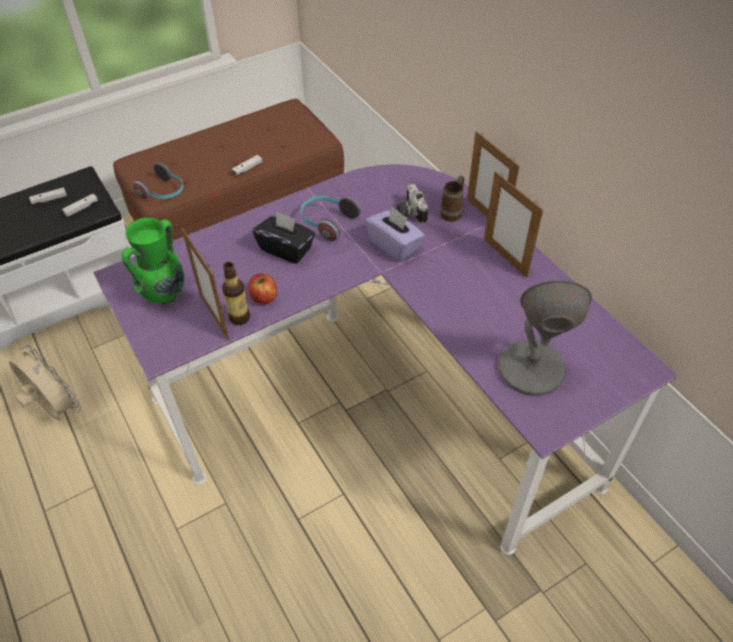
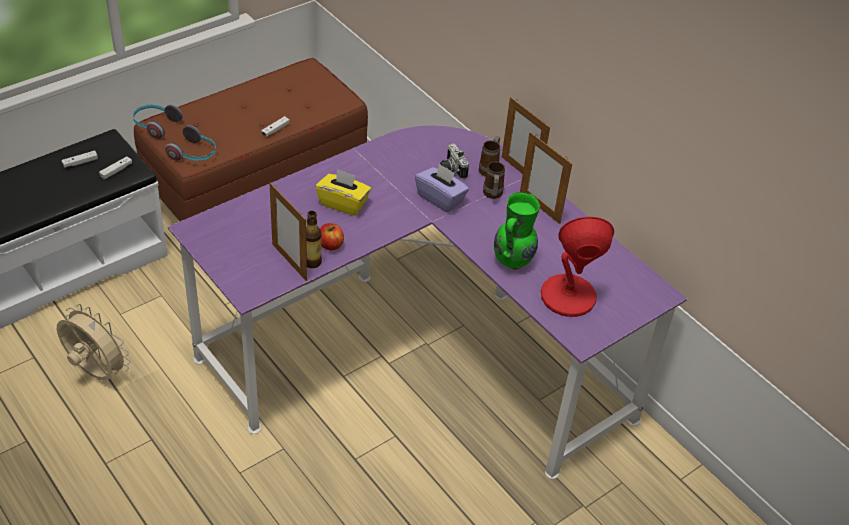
camera: 10 degrees left, 5 degrees down
(165, 294) = (240, 244): green vase -> green vase (513, 261)
(286, 249) = (343, 203): black tissue box -> yellow tissue box
(327, 222) = (376, 179): headphones -> headphones (155, 125)
(452, 243) = (492, 195): none -> mug
(530, 368) = (567, 296): grey table lamp -> red table lamp

